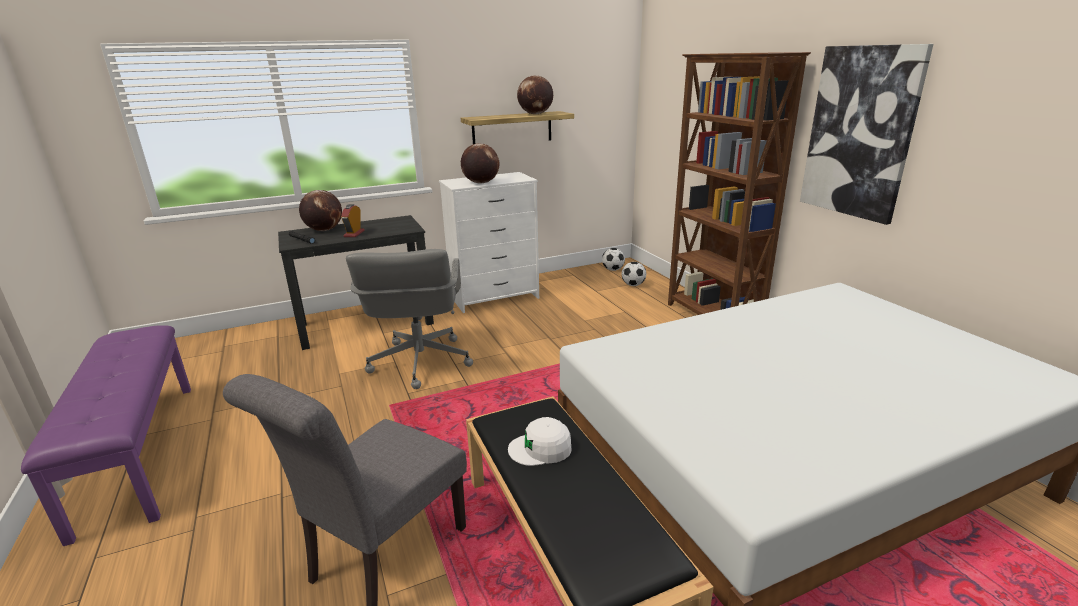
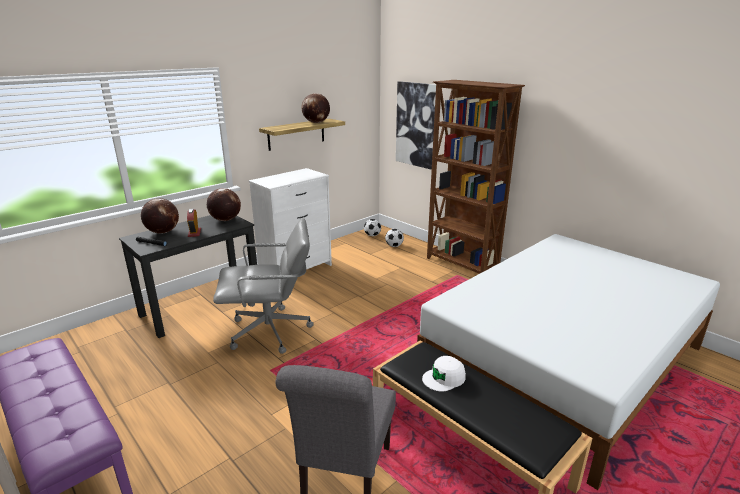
camera: 20 degrees left, 0 degrees up
(419, 362) = (271, 332): grey office chair -> grey office chair turned 75 degrees counterclockwise
(481, 183) = (287, 181): globe -> globe (225, 220)
(860, 133) = (561, 138): picture -> picture (418, 125)

